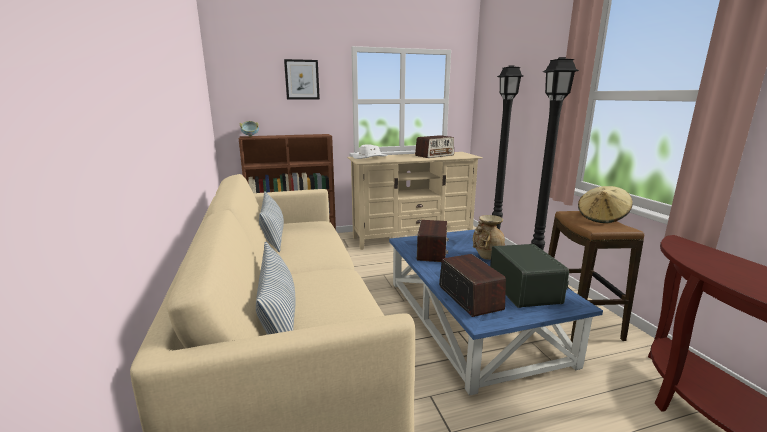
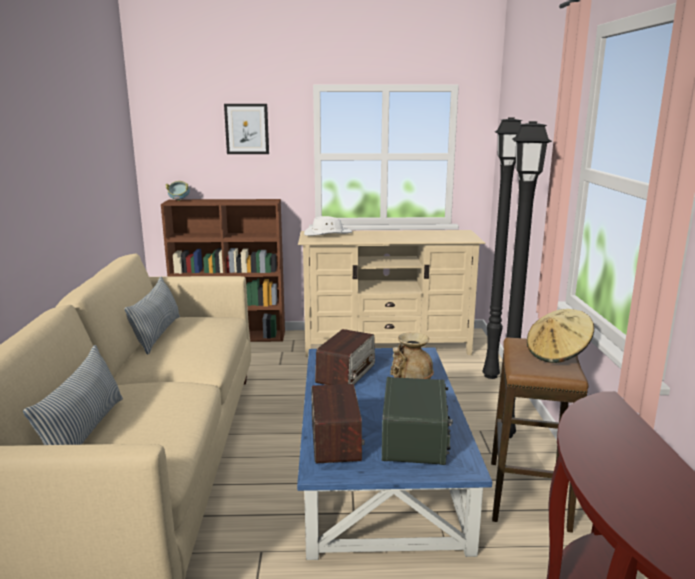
camera: 15 degrees right, 0 degrees up
(434, 155) = (420, 235): radio -> none

